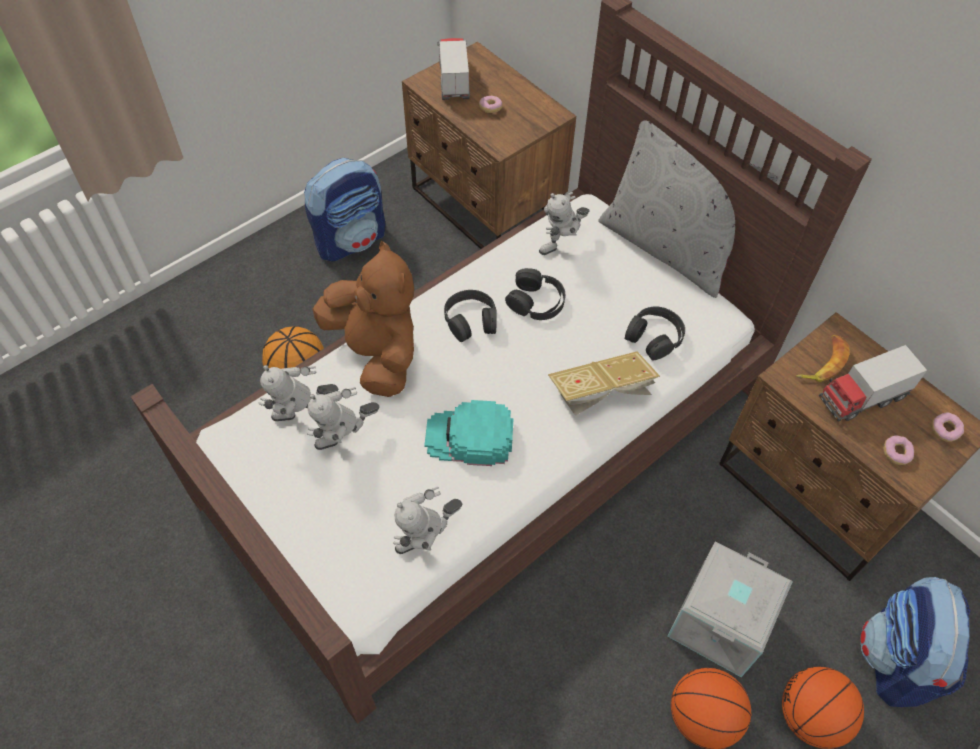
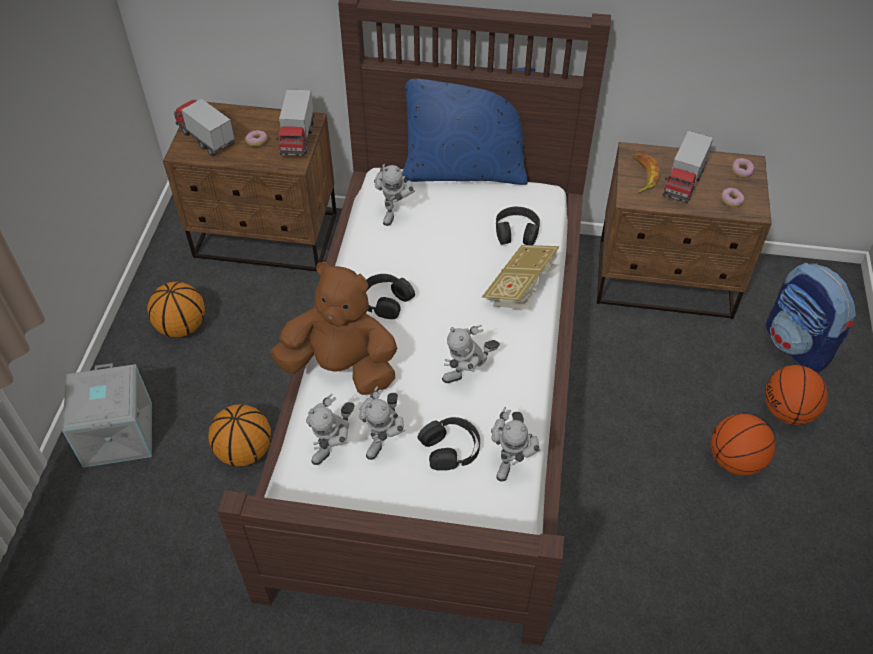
camera: 40 degrees left, 5 degrees down
(351, 240) = (181, 326): backpack -> basketball
(469, 438) = (468, 376): turquoise cap -> toy robot
(527, 125) = (297, 138): none -> toy truck
(536, 301) = (416, 259): black headphones -> black headphones (450, 448)
(668, 246) = (464, 170): grey pillow -> blue pillow
(717, 621) = (688, 398): grey storage box -> grey storage box (116, 433)

